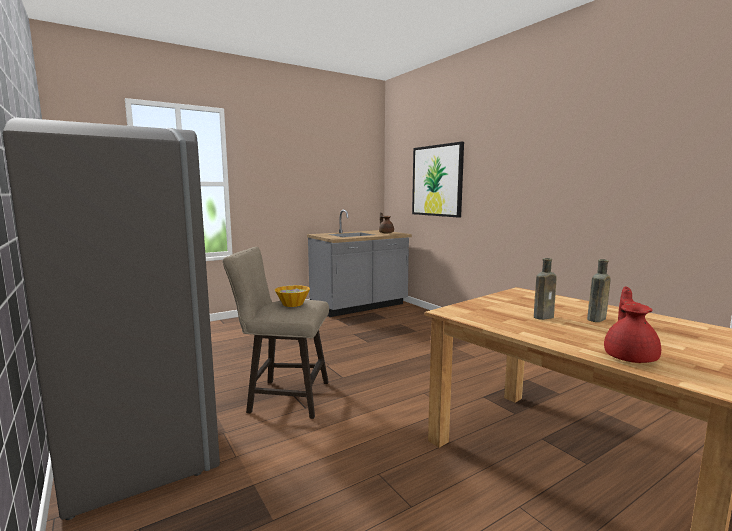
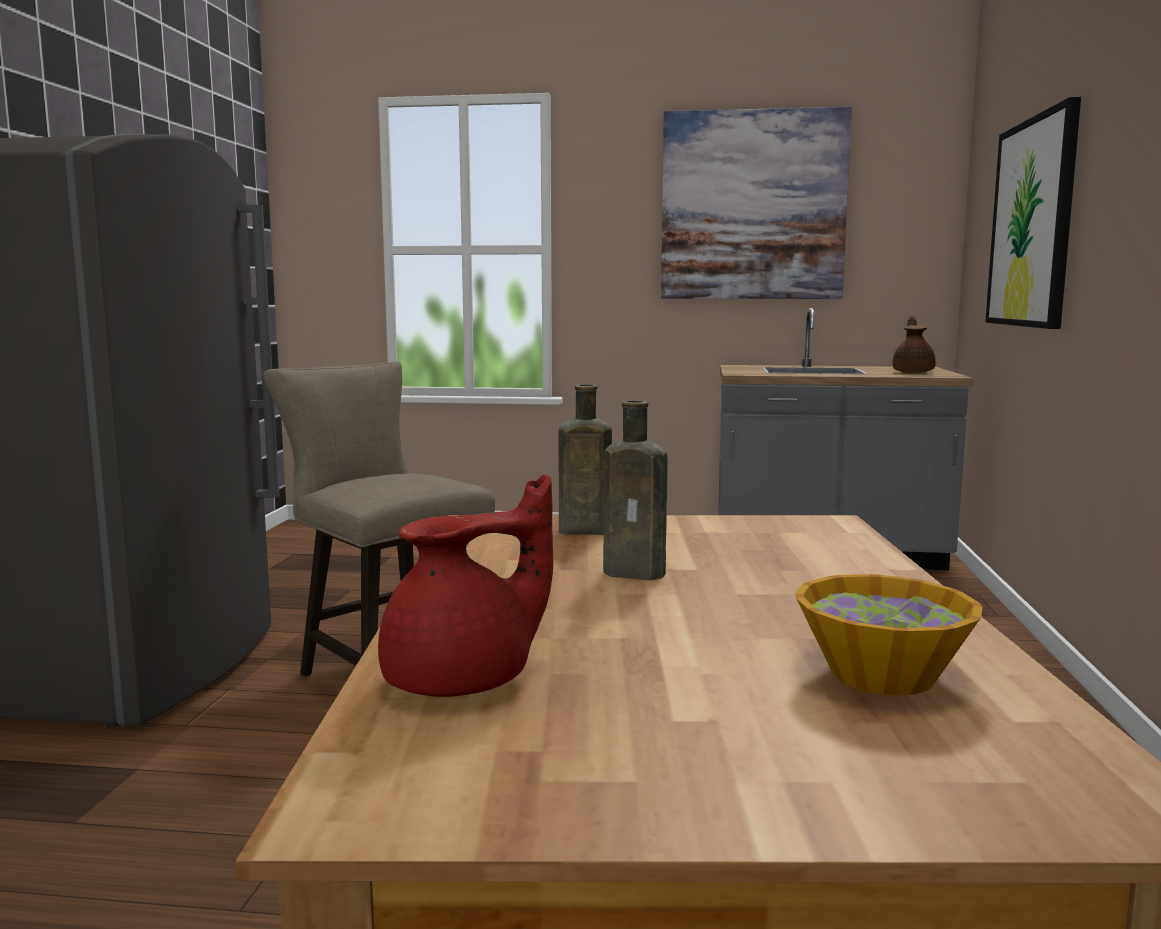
camera: 40 degrees right, 0 degrees up
(292, 304) = (390, 479): bowl -> bowl (880, 675)
(315, 167) = (753, 206): none -> picture
(596, 319) = (744, 609): brown bottle -> brown bottle (580, 531)

